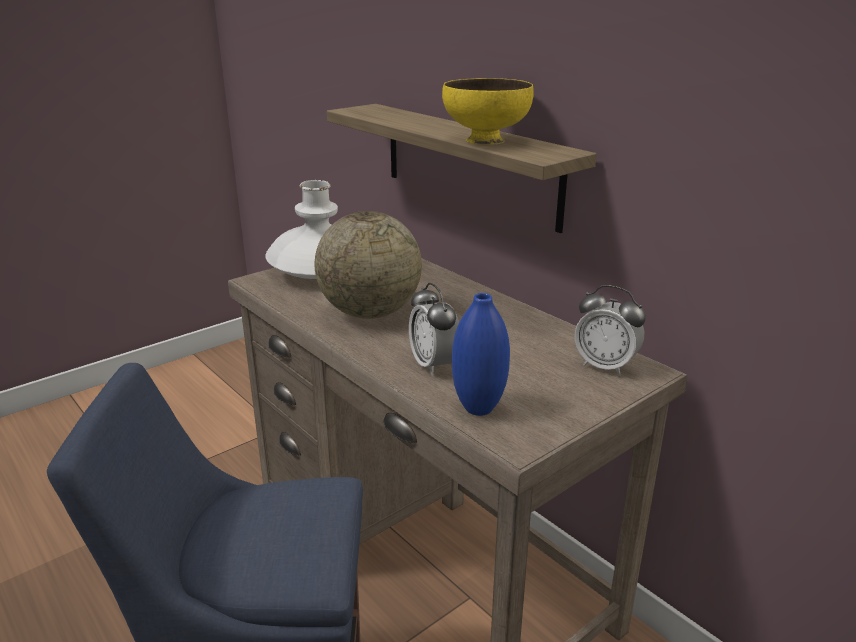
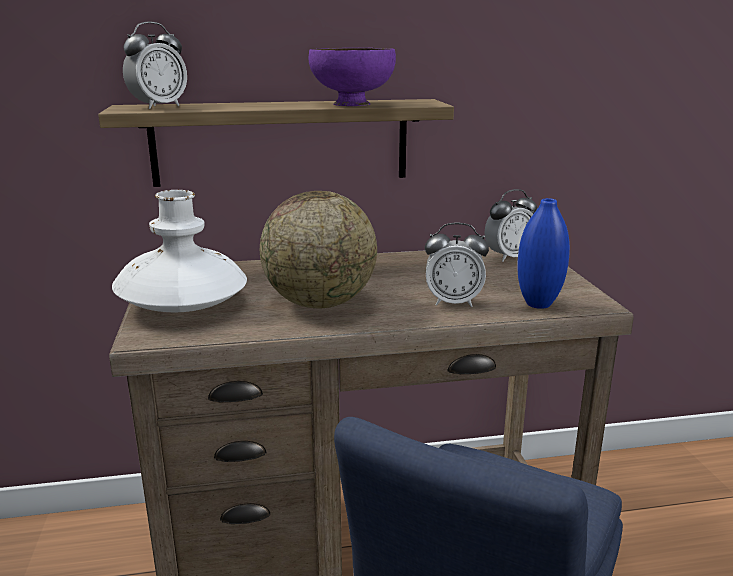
camera: 60 degrees left, 5 degrees down
(378, 111) = (159, 107): none -> alarm clock
(486, 141) = (353, 104): yellow bowl -> purple bowl

